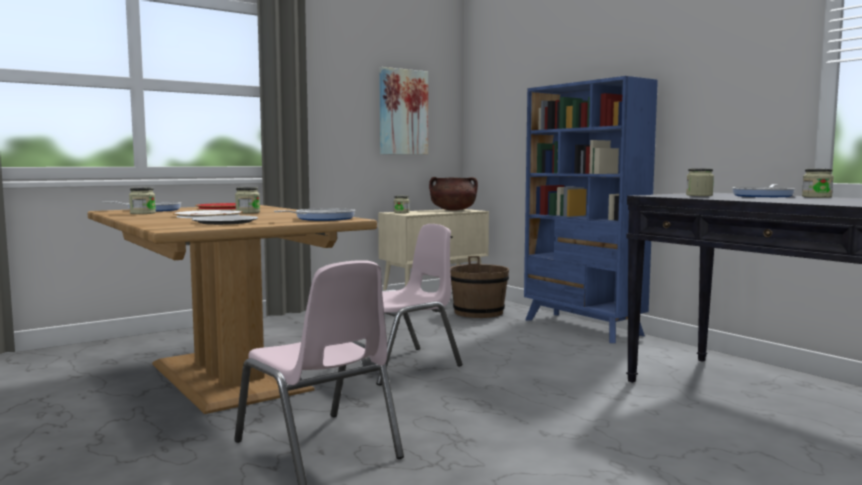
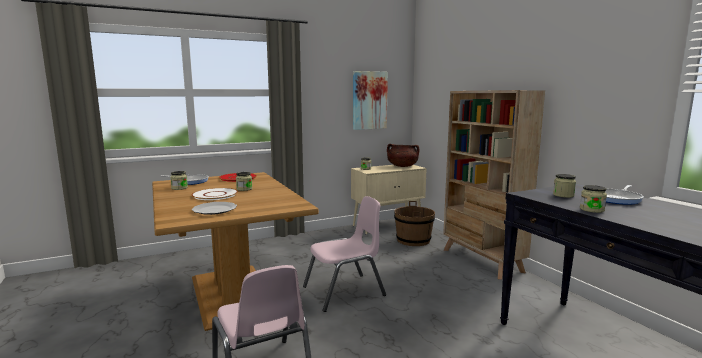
camera: 10 degrees right, 5 degrees up
(321, 218) = (282, 204): frying pan -> none
(582, 327) = (482, 261): blue bookcase -> beige bookcase
(816, 197) = (661, 205): jar -> jar (591, 209)

